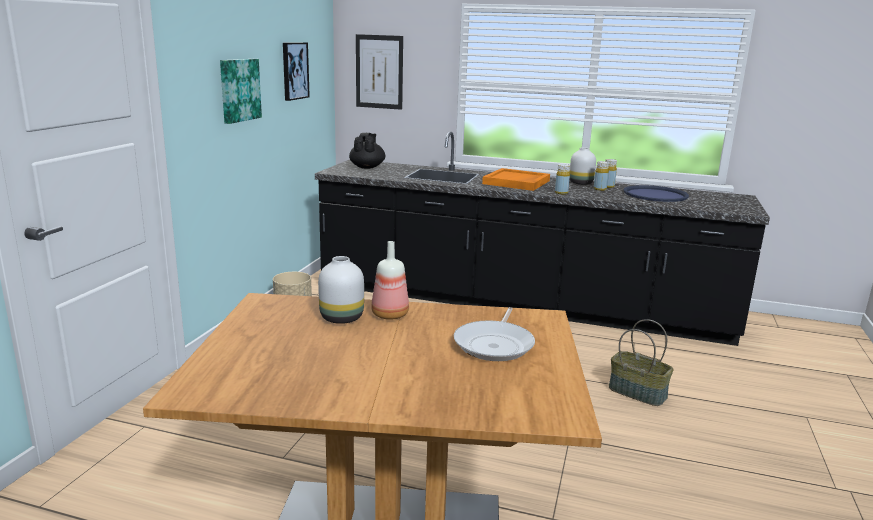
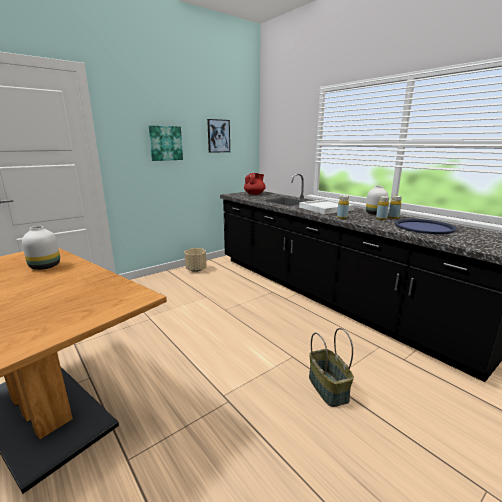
camera: 35 degrees right, 0 degrees up
(367, 167) = (255, 194): black teapot -> red teapot
(379, 72) = (278, 137): picture -> none
(390, 315) = (68, 271): bottle -> none
(495, 344) = (61, 306): frying pan -> none
(516, 182) = (325, 209): orange tray -> white tray

